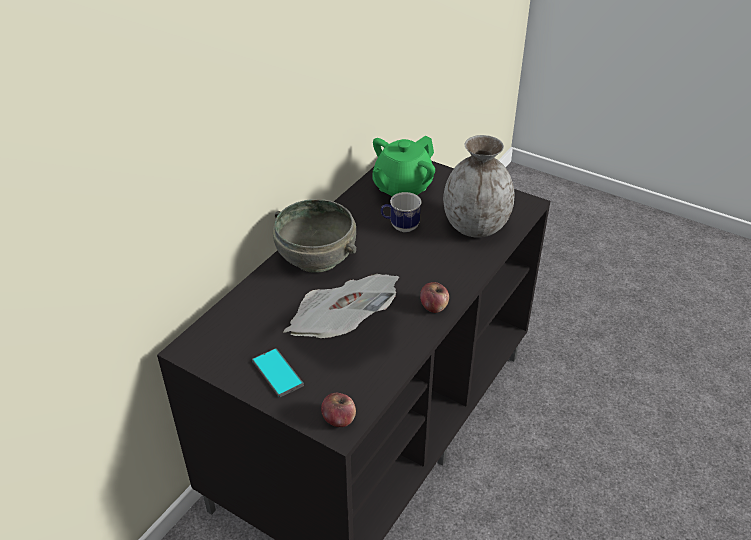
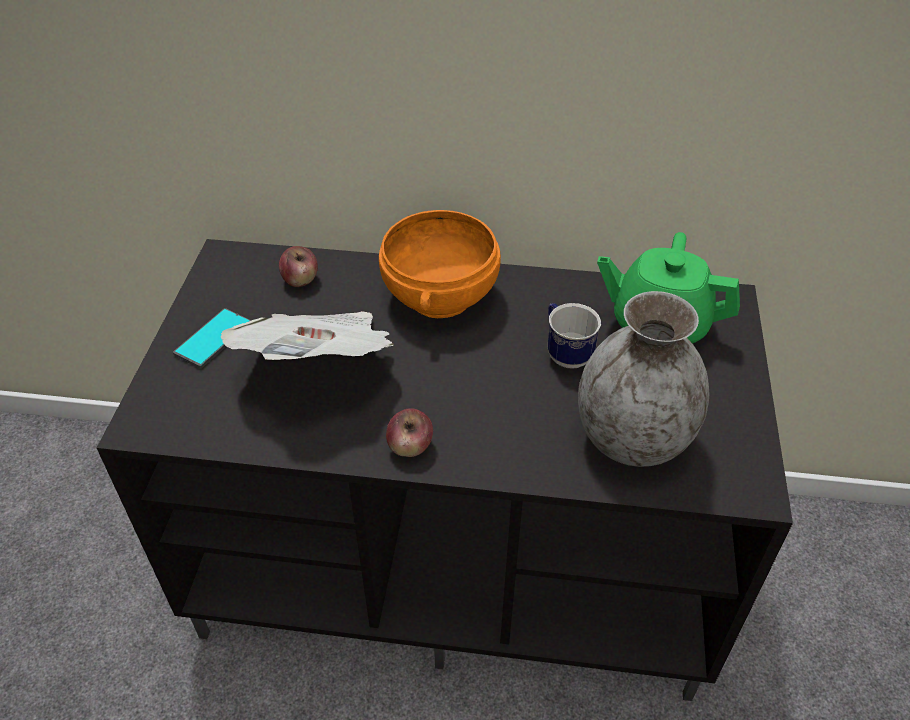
camera: 65 degrees right, 5 degrees up
(317, 257) = (442, 296): grey bowl -> orange bowl
(339, 419) = (154, 420): apple -> apple (300, 280)

